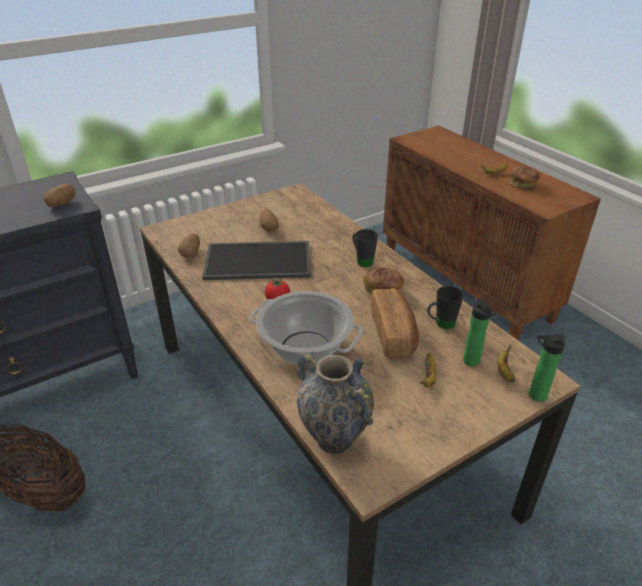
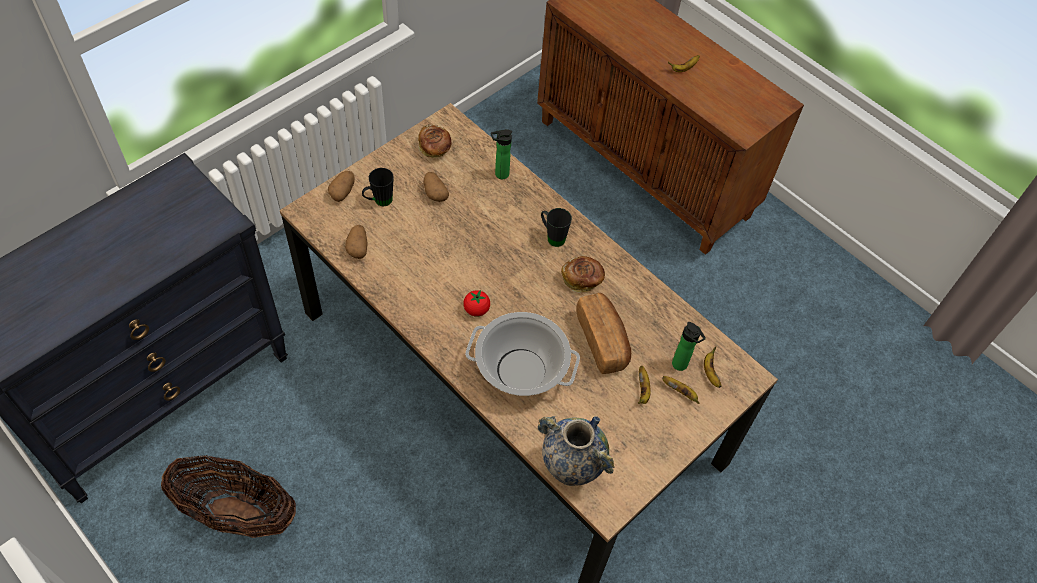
camera: 15 degrees left, 20 degrees up
(62, 204) = (204, 219): potato -> potato (343, 192)
(259, 260) = (439, 249): tray -> none
(440, 324) = (646, 320): black mug -> black mug (379, 201)
(469, 384) = (680, 392): none -> banana
(523, 184) = (717, 86): bread -> bread (435, 148)
(534, 395) = (738, 397): bottle -> bottle (499, 174)

